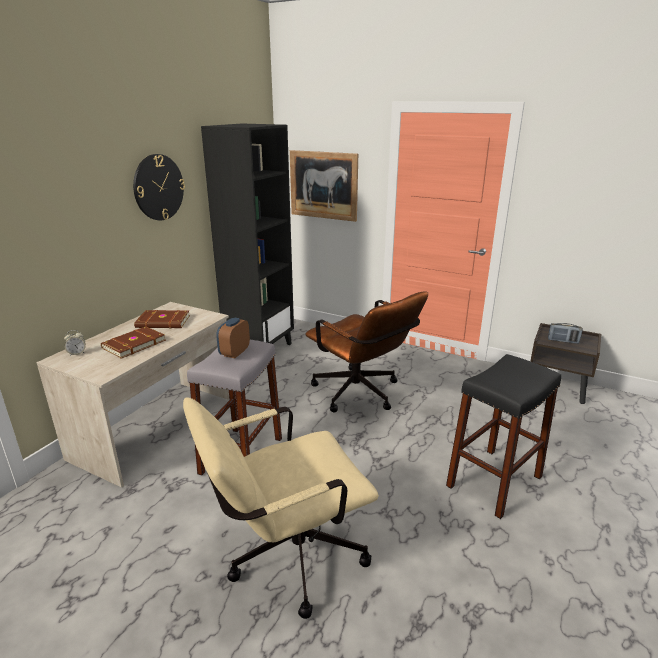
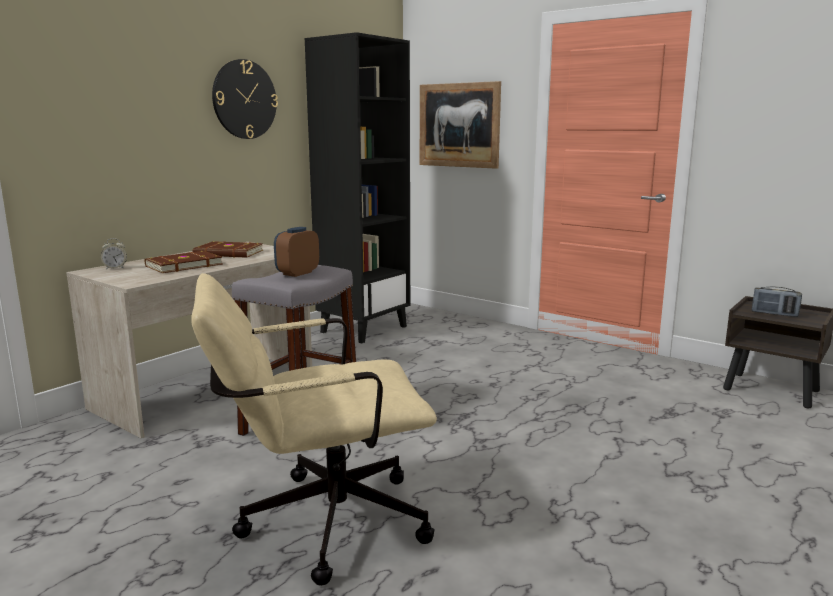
camera: 10 degrees right, 10 degrees down
(361, 395) = (481, 378): brown office chair -> none
(494, 481) = (645, 476): black stool -> none

